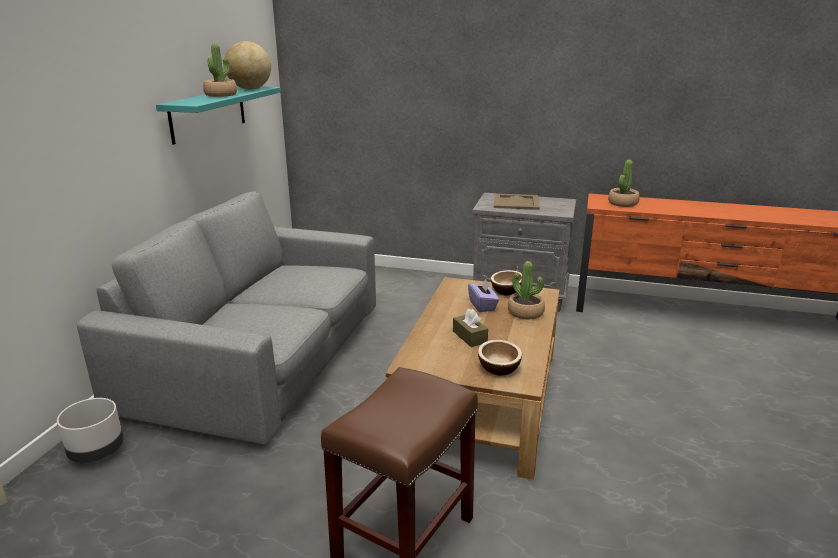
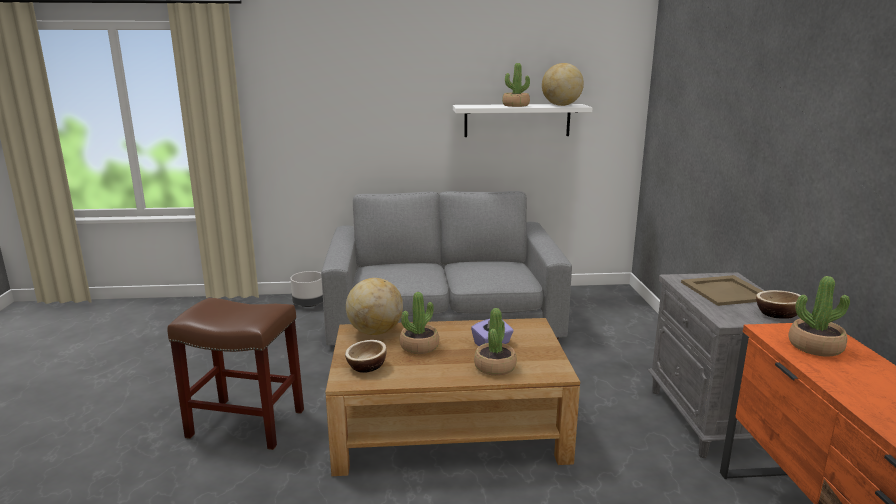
camera: 70 degrees right, 5 degrees down
(208, 113) = (517, 120): turquoise shelf -> white shelf
(421, 354) = (375, 332): none -> globe
(469, 337) = (419, 346): brown tissue box -> potted plant
(507, 291) = (541, 351): bowl -> bowl (777, 314)

